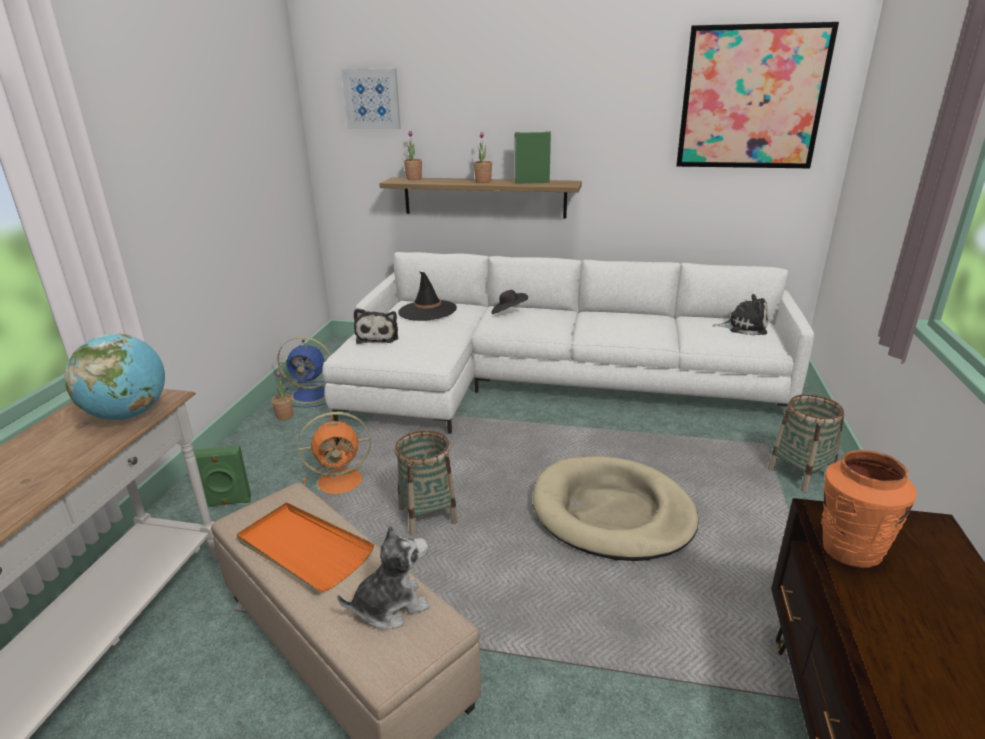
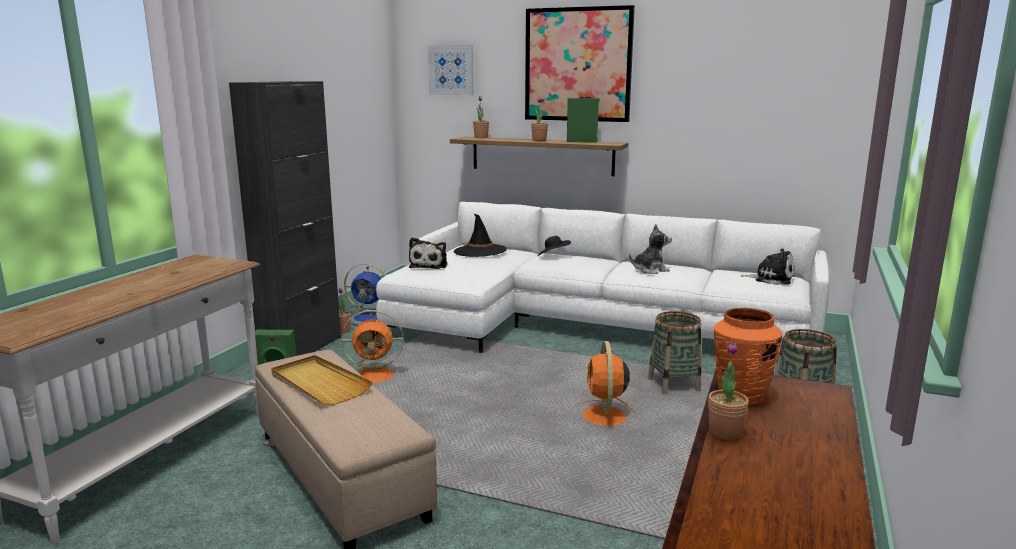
camera: 10 degrees right, 10 degrees down
(129, 414) = (208, 270): globe -> none
(243, 449) = (301, 349): none -> black cabinet
(303, 549) = (319, 383): orange tray -> beige tray
(390, 606) = (372, 418): plush toy -> plush toy (650, 270)
(427, 516) = (440, 404): basket -> basket (673, 385)
(612, 513) = (604, 418): beige dog bed -> orange fan
(751, 98) = (780, 71): picture -> picture (578, 65)
(872, 627) = (725, 432): none -> potted plant

